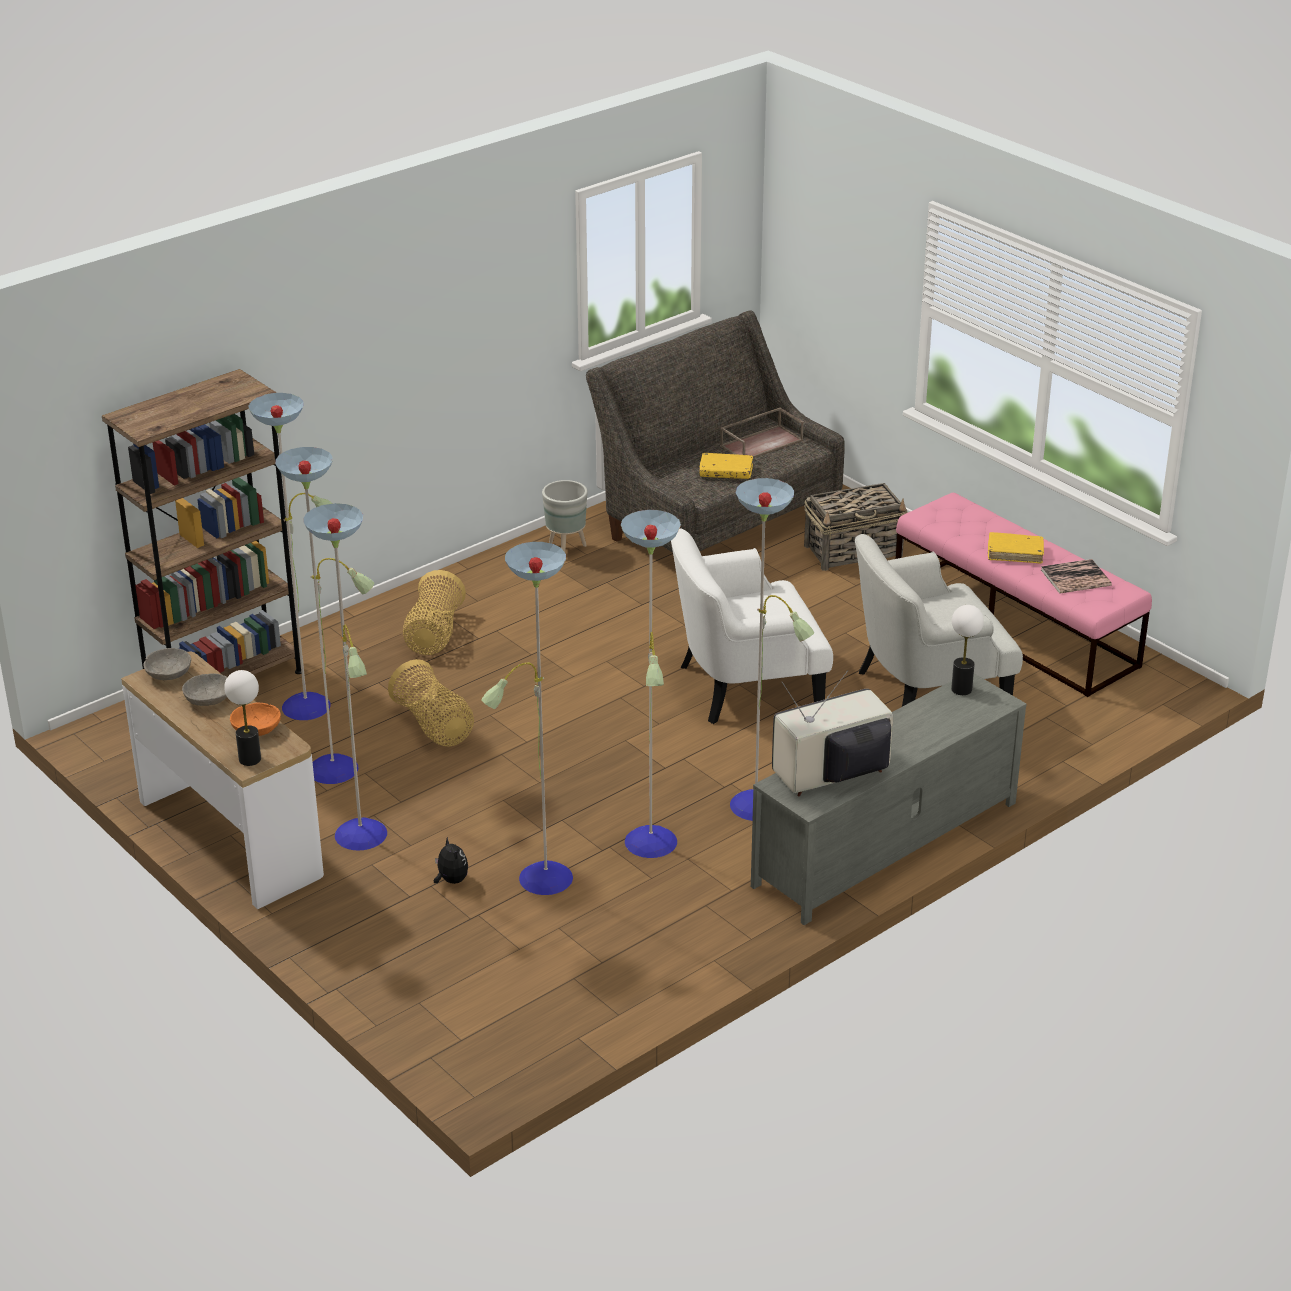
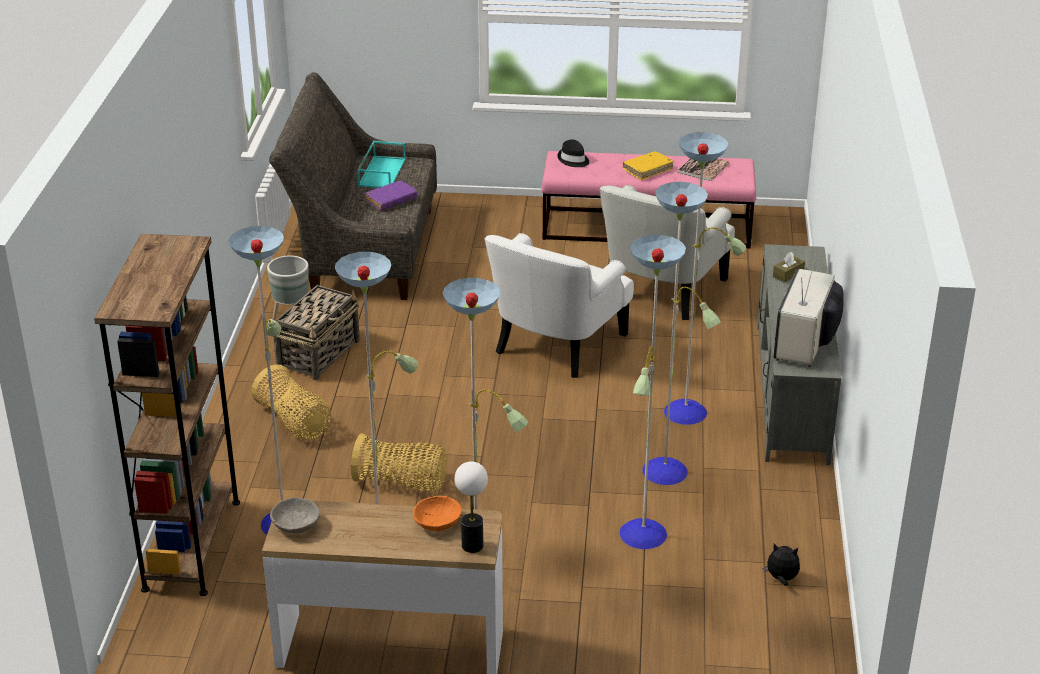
camera: 45 degrees left, 0 degrees up
(208, 700) = (362, 525): grey bowl -> none
(451, 880) = (588, 574): plush toy -> plush toy (781, 579)
(726, 472) = (391, 200): yellow book -> purple book
(761, 443) = (381, 172): brown tray -> turquoise tray
(854, 551) = (482, 228): basket -> basket (319, 353)
(938, 709) = (788, 274): none -> brown tissue box
(958, 511) = (573, 160): none -> black hat
(962, 689) = (779, 256): table lamp -> none

